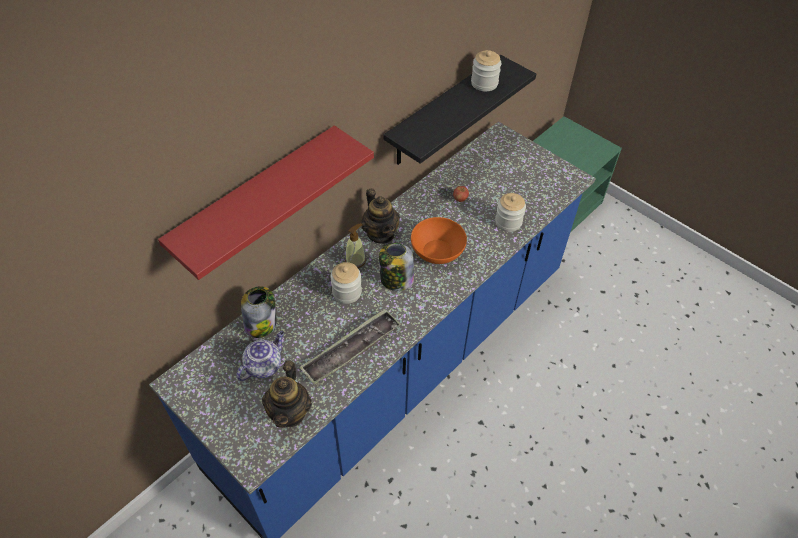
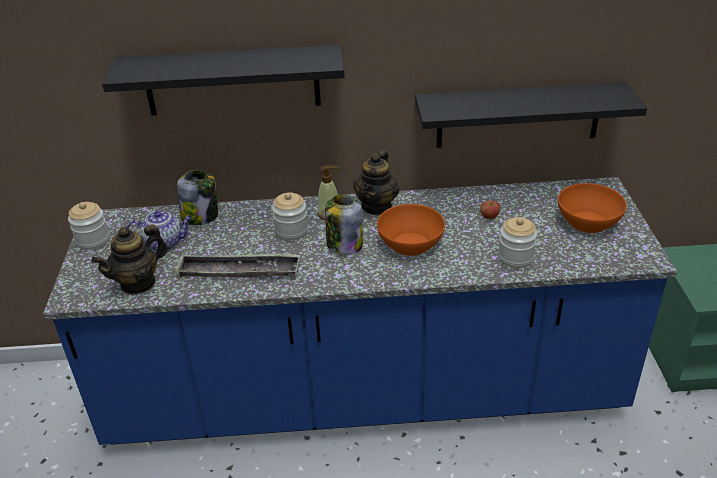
camera: 45 degrees right, 15 degrees down
(257, 200) = (232, 80): red shelf -> black shelf
(484, 83) = (573, 95): jar -> jar (93, 240)
(518, 169) = (587, 222): none -> orange bowl

